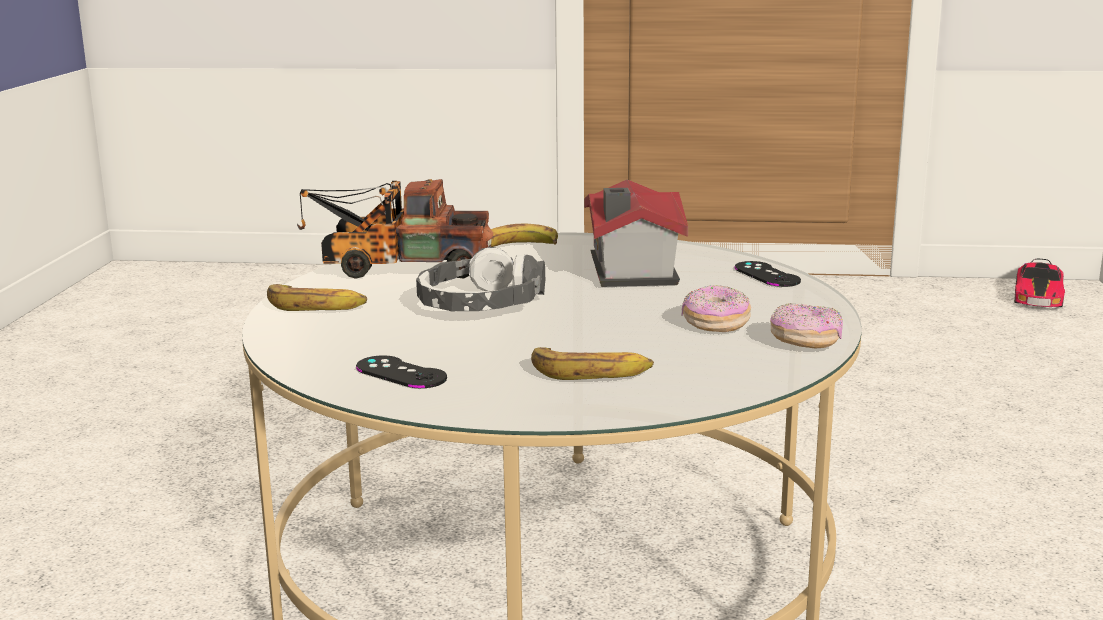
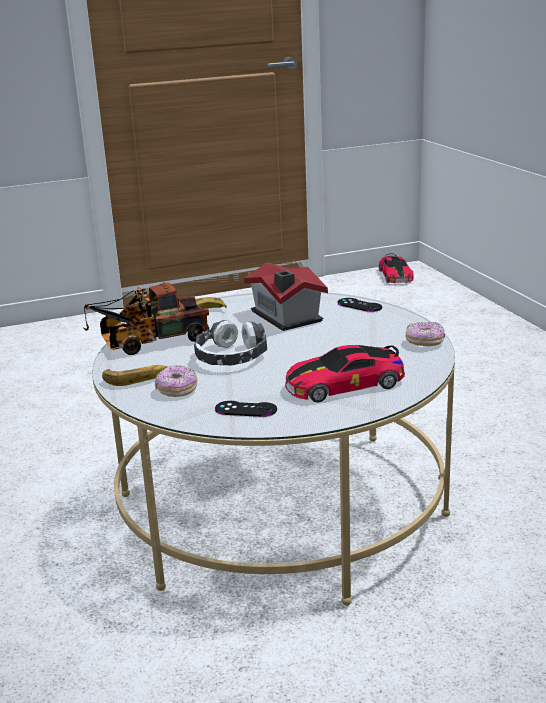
camera: 25 degrees left, 5 degrees up
(591, 372) = (344, 385): banana -> toy car
(715, 324) = (370, 341): donut -> donut (177, 390)

